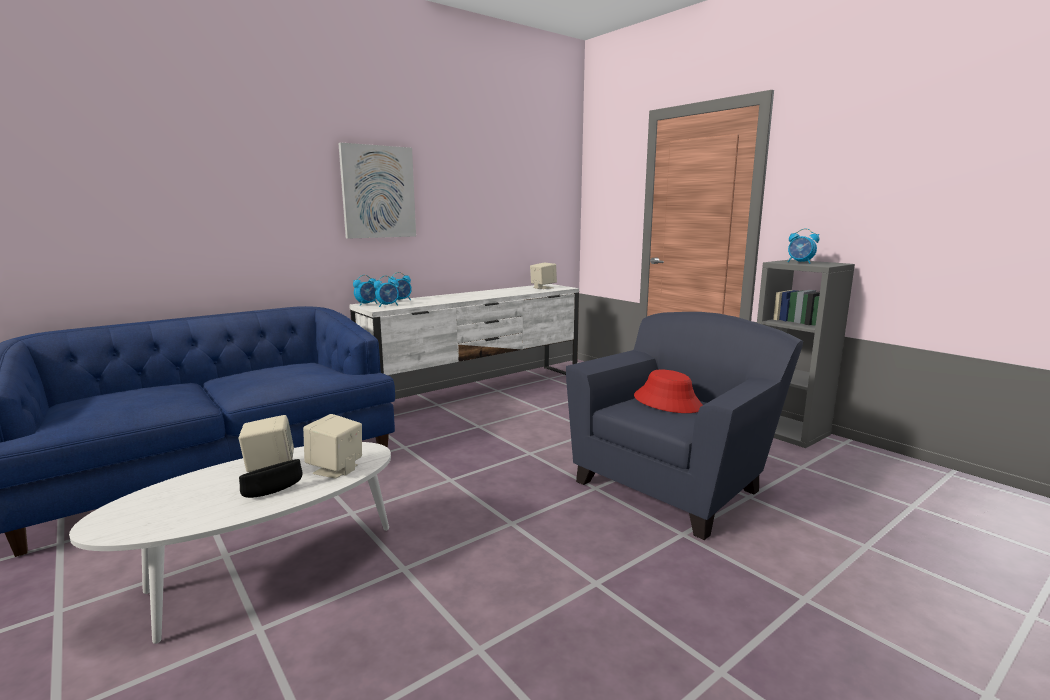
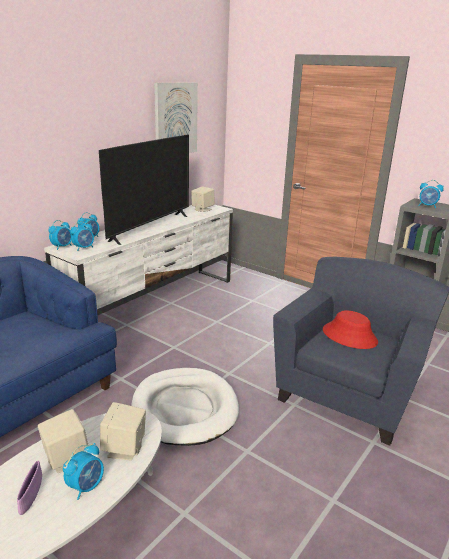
camera: 15 degrees left, 10 degrees up
(213, 493) = (31, 497): none -> purple bowl
(273, 492) = (86, 486): black bowl -> alarm clock
(378, 192) = (62, 138): picture -> picture (175, 119)
(459, 478) = (185, 409): none -> white dog bed
(471, 296) = (150, 228): none -> television

